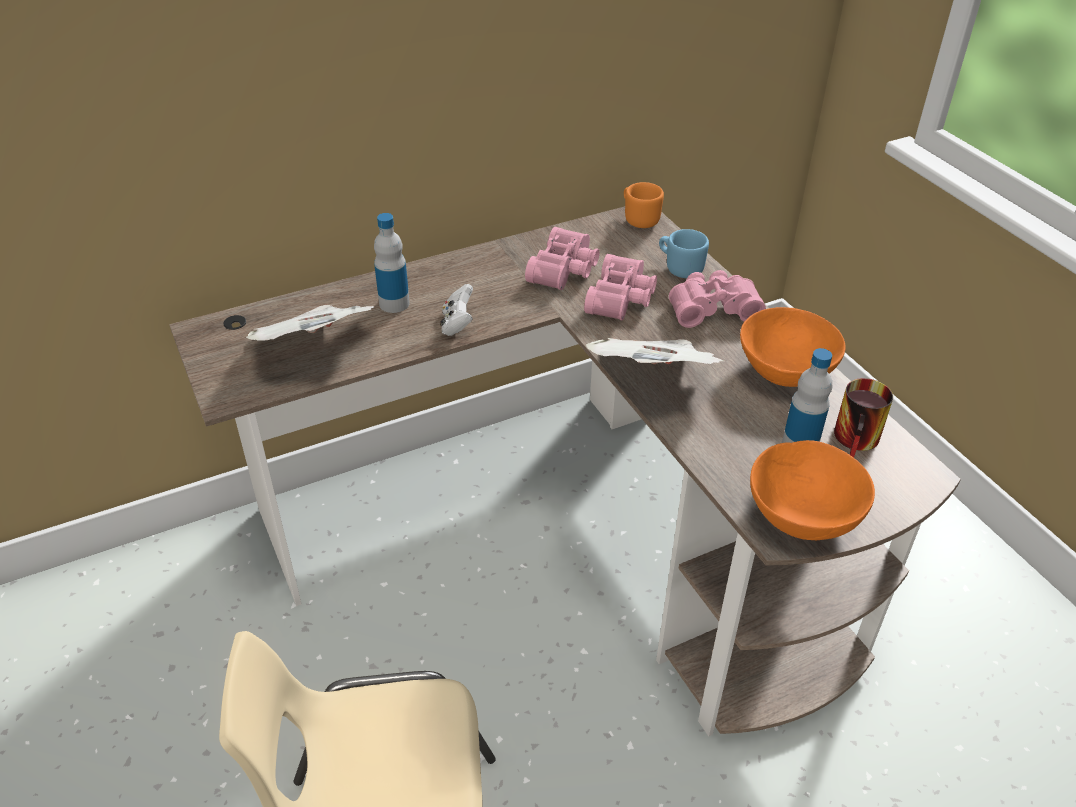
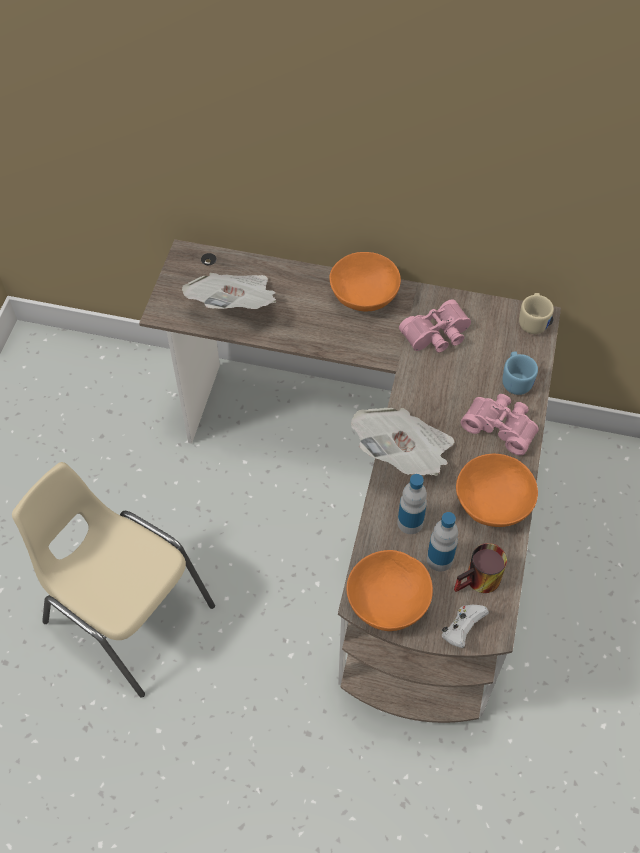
camera: 40 degrees right, 15 degrees up
(394, 303) = (307, 299): bottle -> bottle (410, 522)
(455, 275) = (364, 297): none -> orange bowl
(457, 324) = (328, 338): white game controller -> white game controller (461, 630)
(623, 299) = (450, 382): pink binoculars -> none
(639, 218) = (533, 321): orange mug -> beige mug

